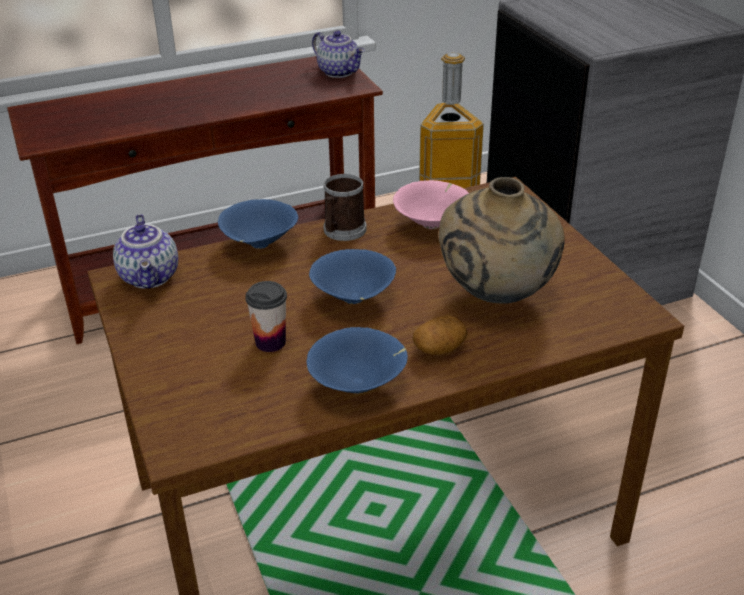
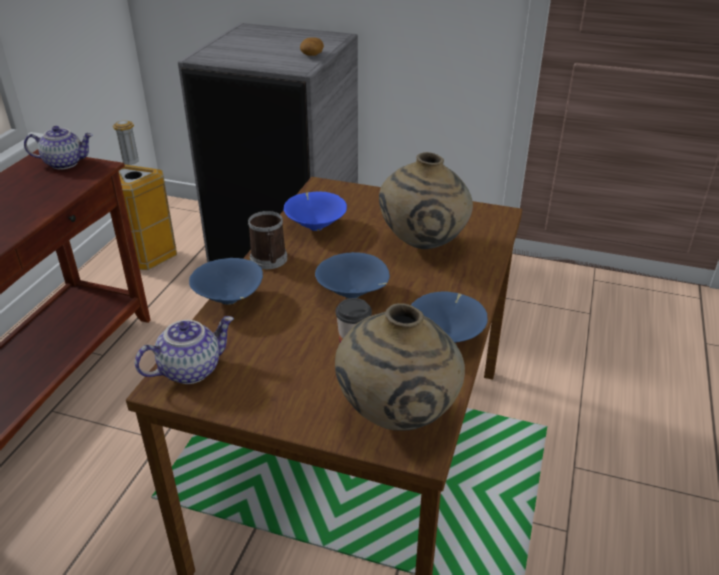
camera: 50 degrees left, 0 degrees up
(151, 277) = (190, 369): teapot -> teapot turned 60 degrees counterclockwise
(207, 412) = (397, 416): none -> beige vase
(432, 224) = (315, 226): pink bowl -> blue bowl
(439, 348) = (446, 289): potato -> potato (312, 55)

